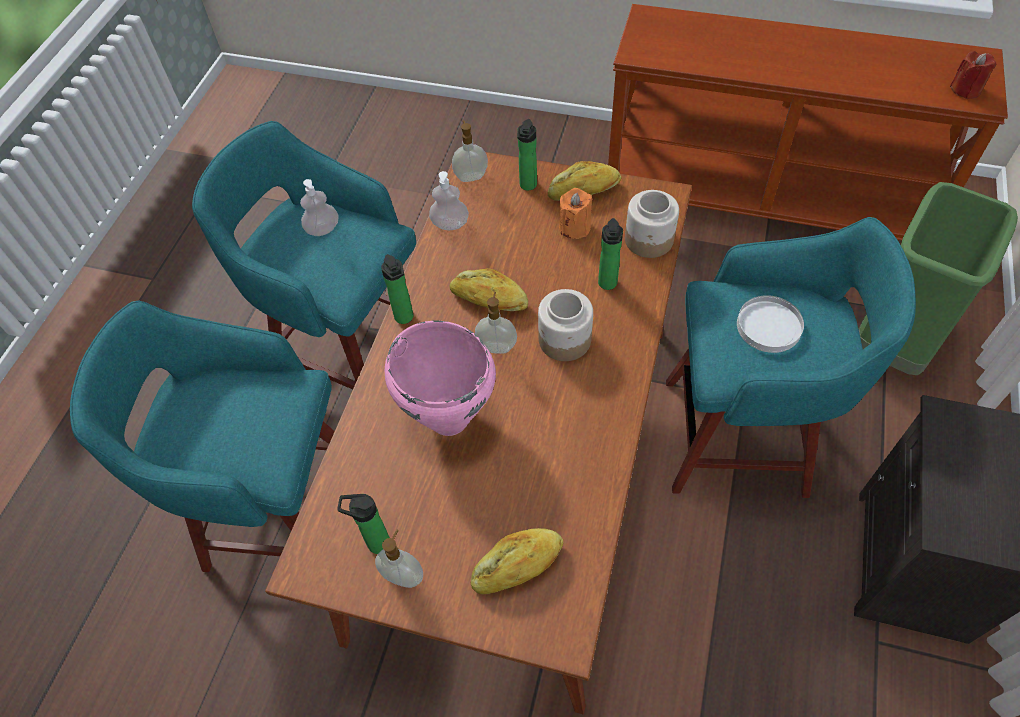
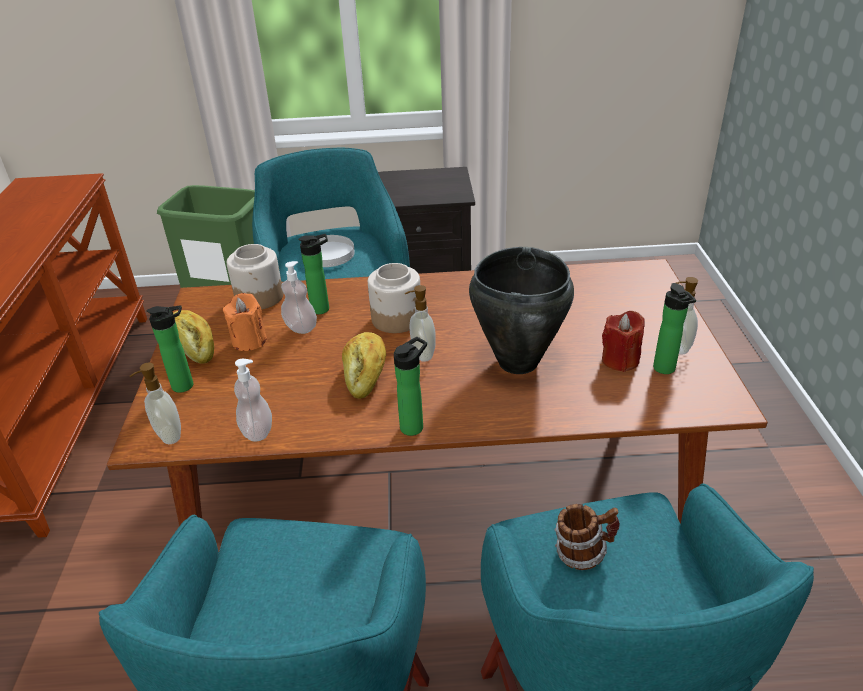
camera: 110 degrees left, 20 degrees down
(255, 407) = (583, 553): none -> mug
(323, 229) = (259, 604): soap dispenser -> soap dispenser (301, 327)
(449, 417) = (517, 362): pink cooking pot -> black cooking pot
(518, 566) = (619, 298): bread -> none
(965, 89) = (66, 186): red candle -> red candle (620, 360)

